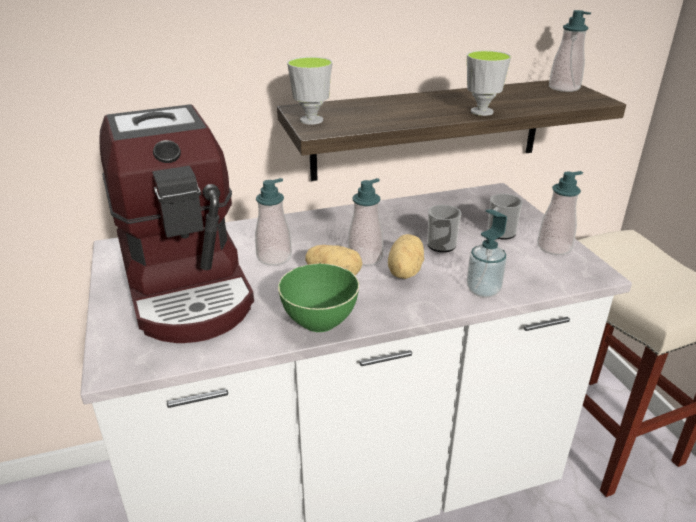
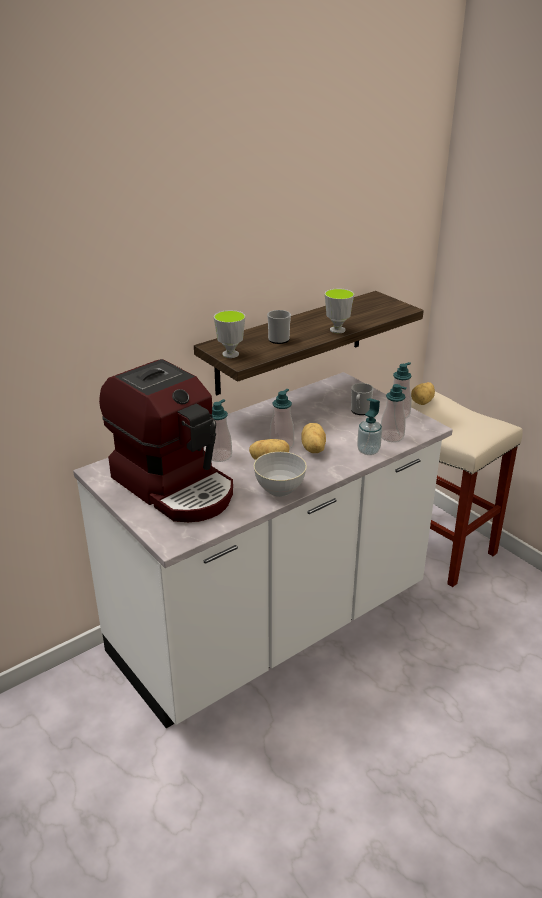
camera: 20 degrees left, 0 degrees up
(319, 321) = (279, 489): green bowl -> grey bowl
(441, 243) = (325, 425): mug -> mug (278, 338)
(564, 88) = (378, 300): soap dispenser -> soap dispenser (391, 436)
(610, 241) = (423, 402): none -> potato

